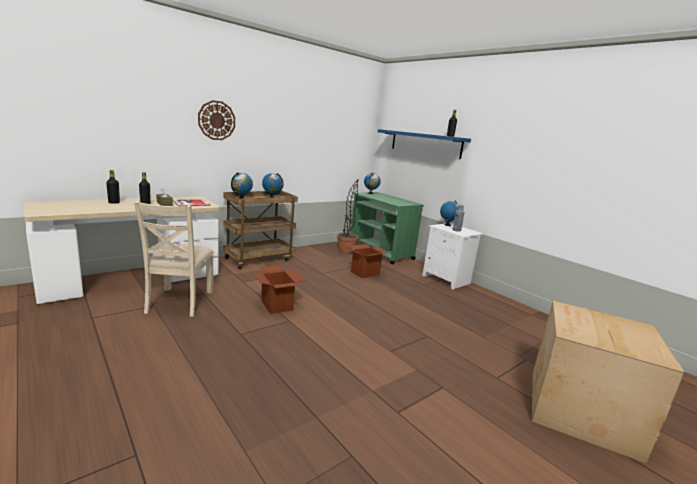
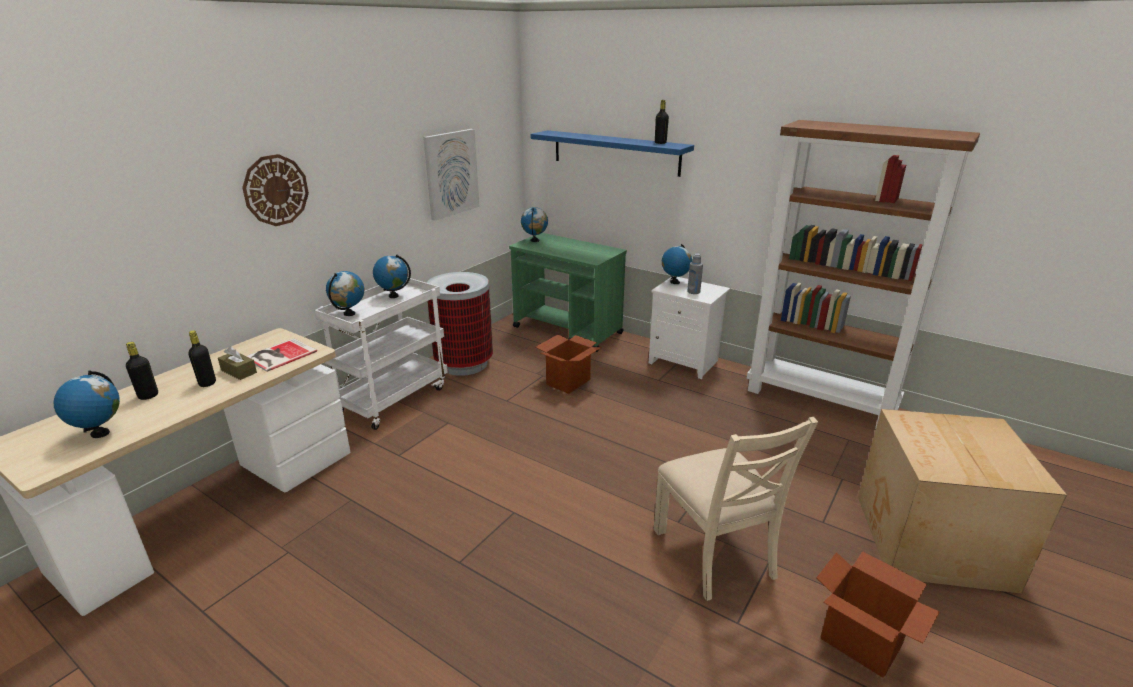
camera: 15 degrees left, 10 degrees up
(78, 208) = (100, 433): none -> globe
(179, 301) = (324, 529): beige chair -> beige chair (715, 553)
(259, 259) = (393, 398): brown cart -> white cart
(277, 305) = (479, 488): cardboard box -> cardboard box (861, 642)
(308, 253) = (463, 364): none -> trash can
(325, 142) = (451, 173): none -> picture
(346, 250) = (516, 341): potted plant -> none
(534, 317) = (821, 400): none -> brown bookcase

